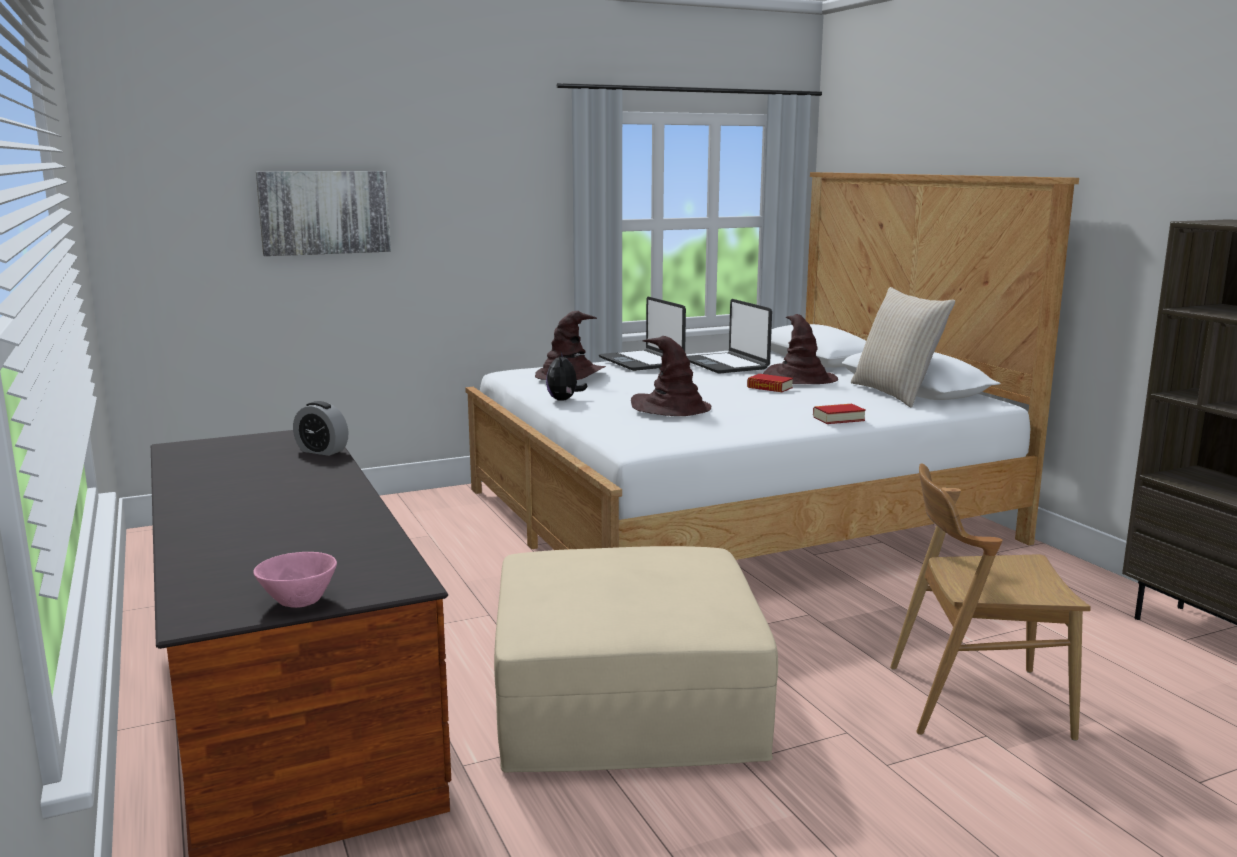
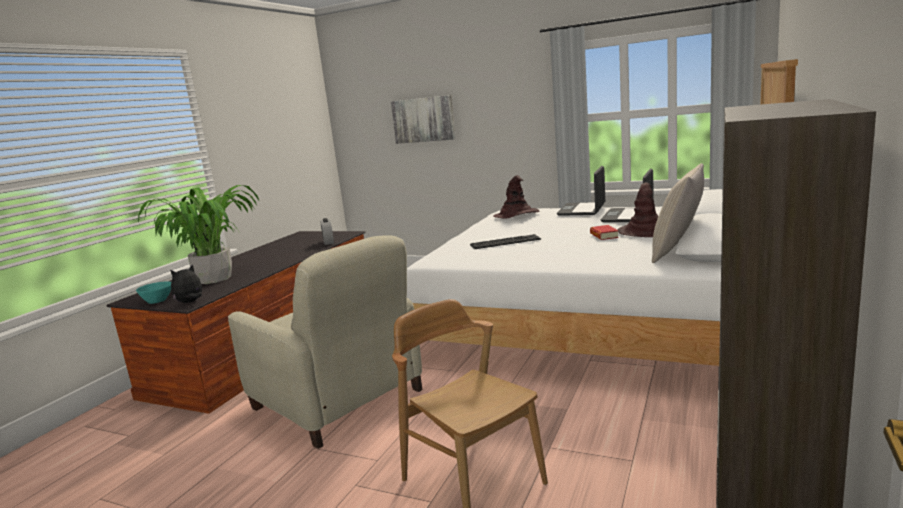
camera: 50 degrees right, 0 degrees up
(285, 543) = (213, 279): none -> potted plant
(300, 599) = (159, 301): pink bowl -> turquoise bowl
(564, 400) = (476, 230): plush toy -> plush toy (190, 302)
(628, 701) = (338, 400): beige ottoman -> beige armchair
(672, 408) = (505, 242): brown hat -> keyboard
(838, 419) = (577, 263): book -> none

